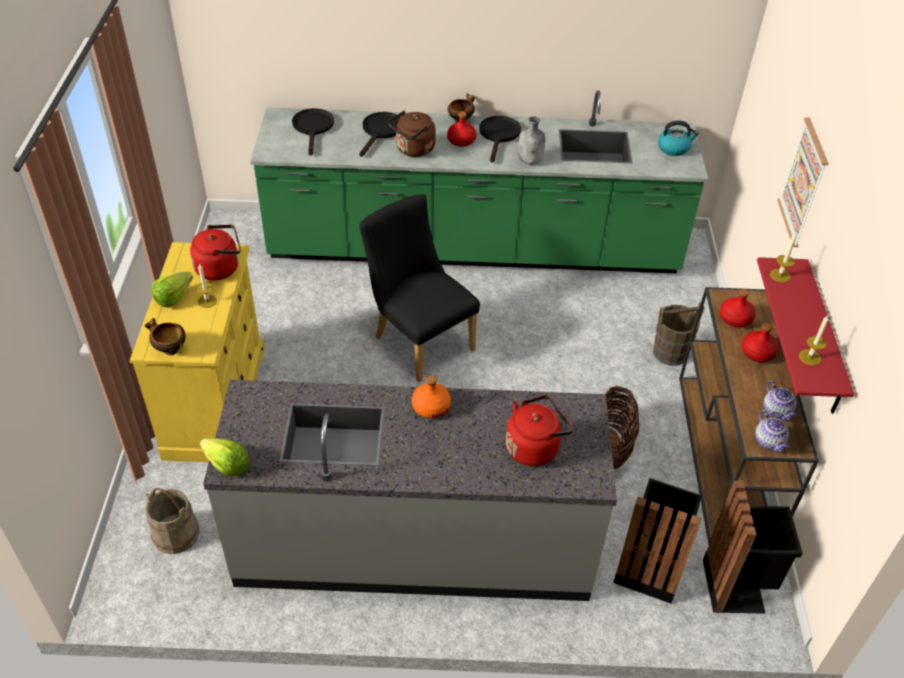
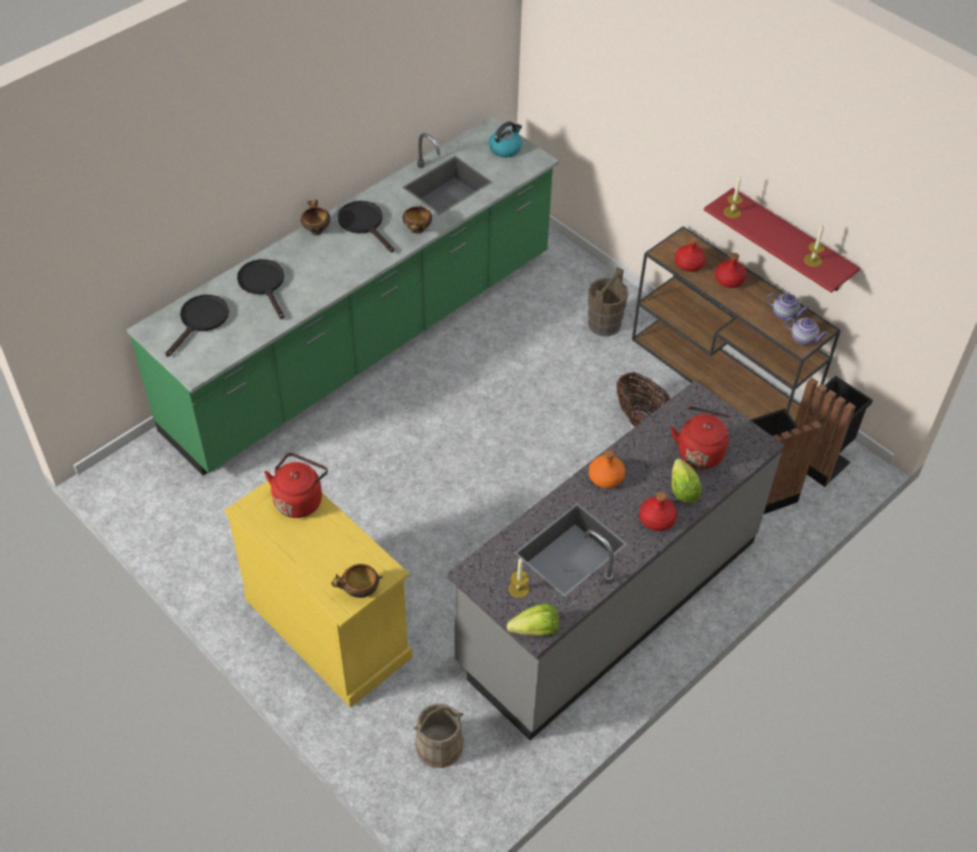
camera: 45 degrees left, 5 degrees up
(173, 298) = (299, 552): lettuce -> lettuce (682, 490)
(207, 301) = (330, 533): candle -> candle (518, 589)
(313, 128) = (201, 321): black frying pan -> black frying pan turned 75 degrees clockwise
(413, 150) = (315, 283): brown kettle -> none
(419, 340) = (420, 451): black chair -> none
(461, 141) = (341, 248): red bottle -> red bottle (657, 519)
(530, 161) = (417, 230): grey bottle -> bowl
(803, 183) = (690, 129): picture -> none

